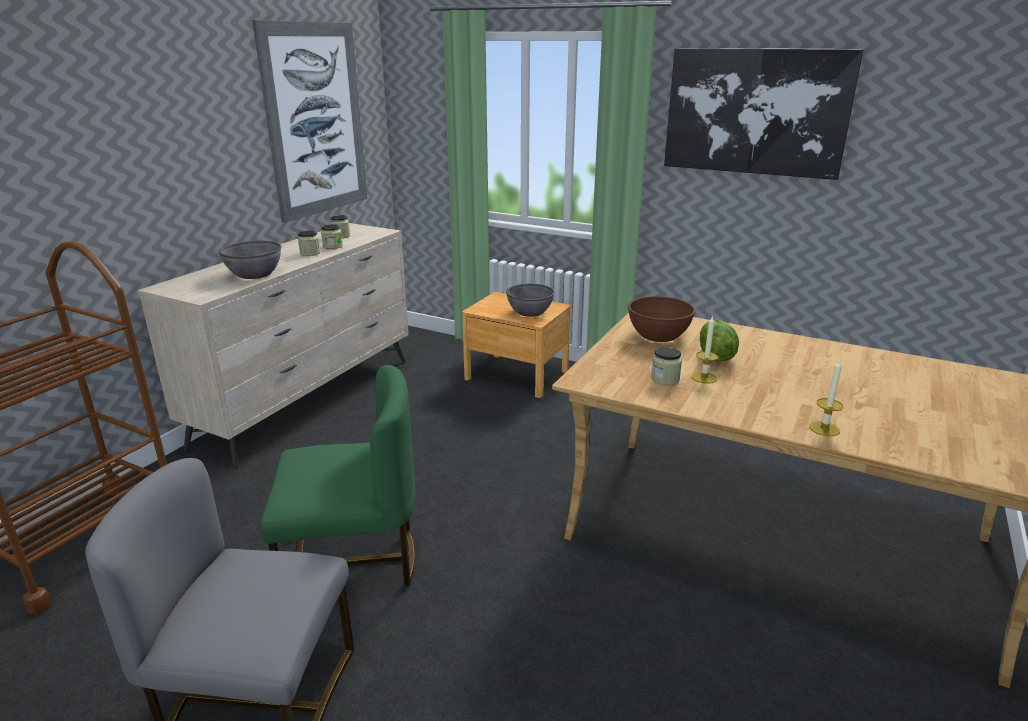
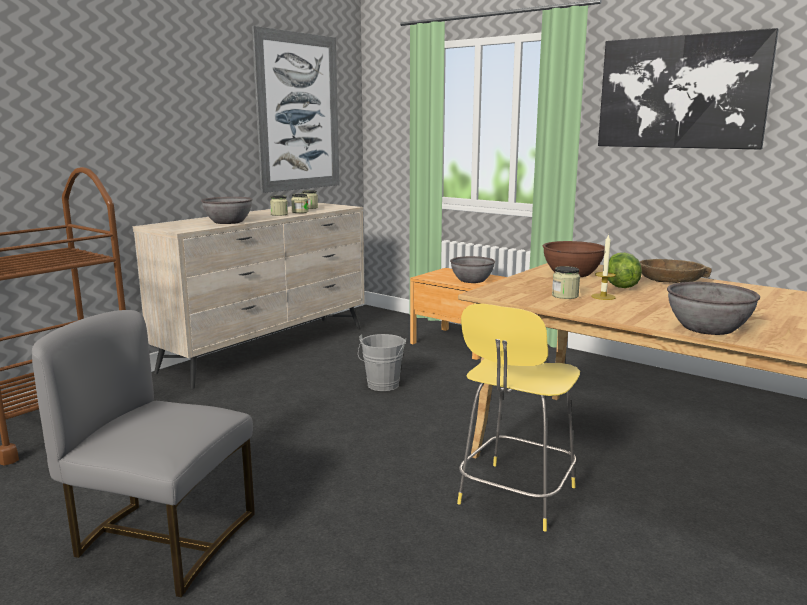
camera: 10 degrees right, 10 degrees down
(351, 563) = (271, 457): green chair -> none
(449, 446) = (382, 386): none -> grey bucket
(621, 590) = (515, 497): none -> yellow stool
(759, 340) = (670, 280): none -> brown bowl
(824, 428) = (707, 328): candle -> grey bowl

